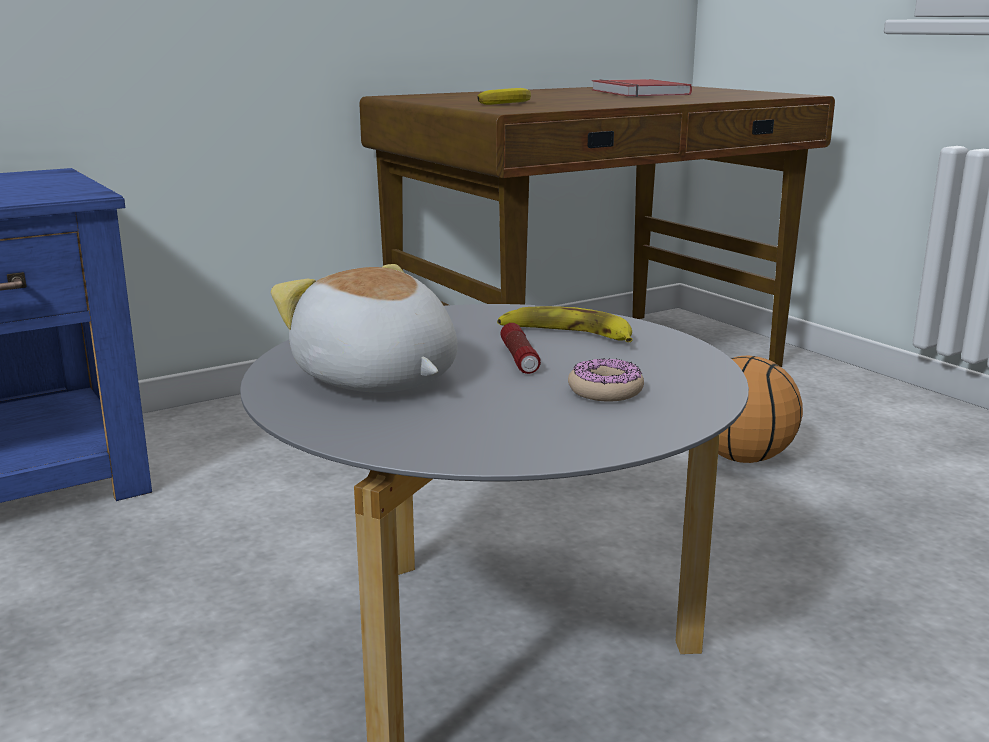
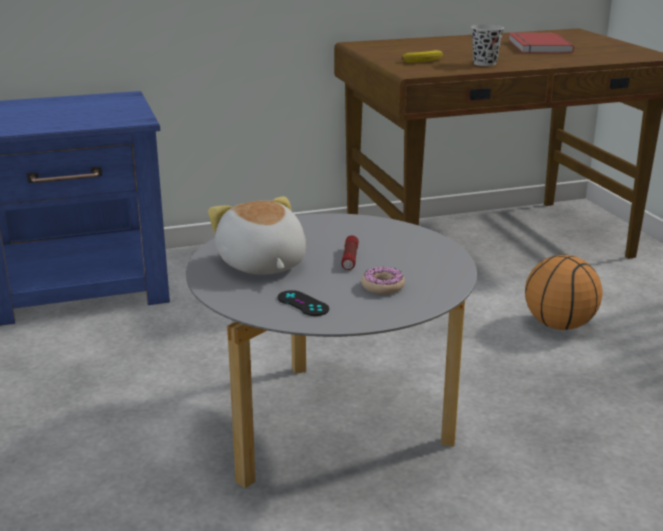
camera: 15 degrees right, 5 degrees up
(490, 429) = (303, 304): none -> black game controller
(566, 335) = (390, 244): banana -> none
(593, 103) = (484, 63): none -> black cup

